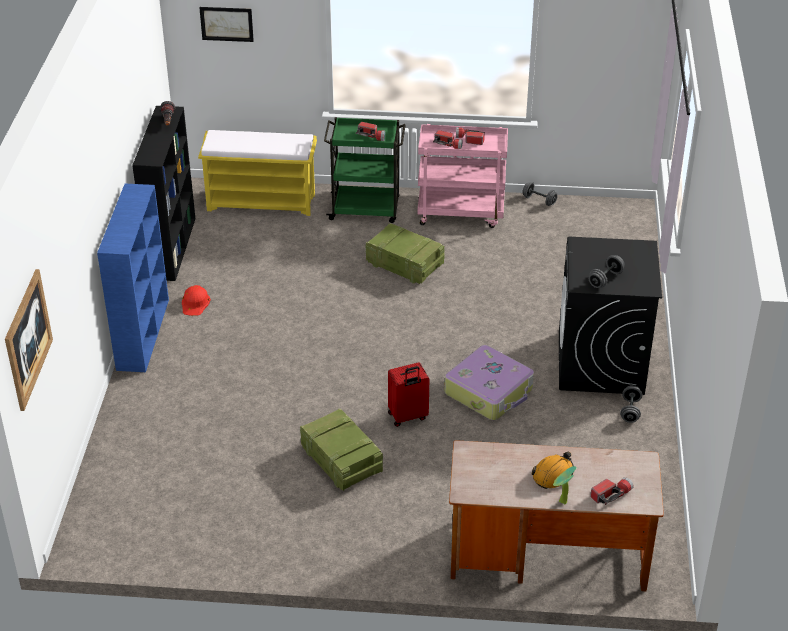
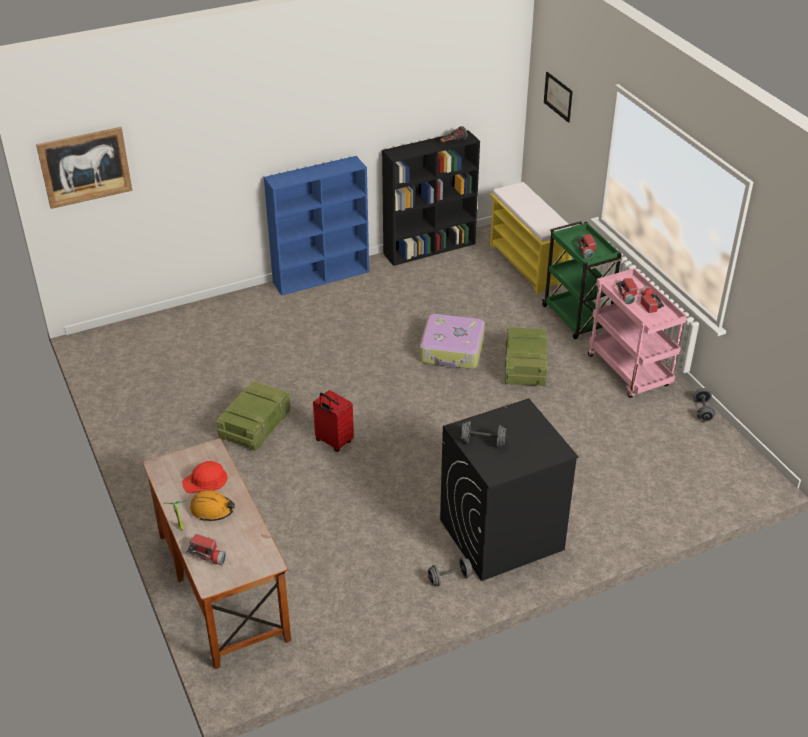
camera: 60 degrees right, 0 degrees up
(195, 303) = (376, 285): red hard hat -> red hard hat (205, 480)
(489, 391) = (402, 477): suitcase -> suitcase (452, 350)

